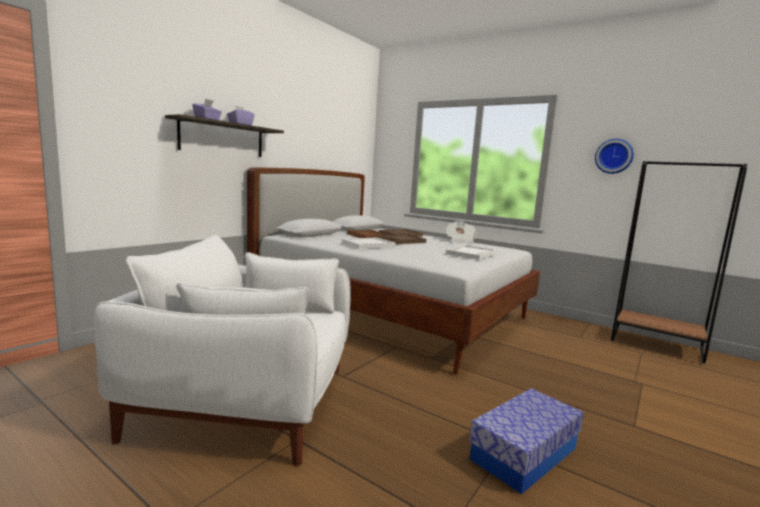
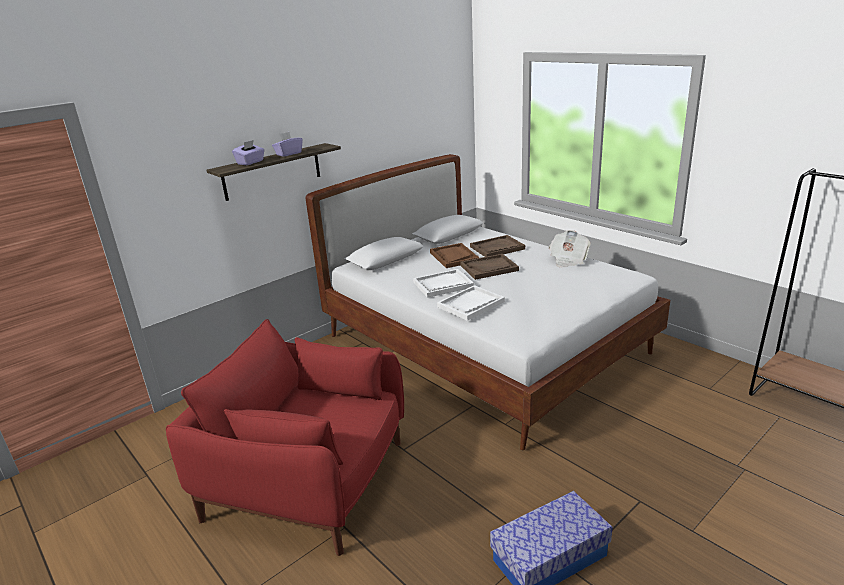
camera: 15 degrees right, 15 degrees up
(245, 400) = (307, 479): white armchair -> red armchair
(471, 254) = (561, 299): white tray -> white tray (471, 304)
(614, 156) = (778, 150): wall clock -> none

